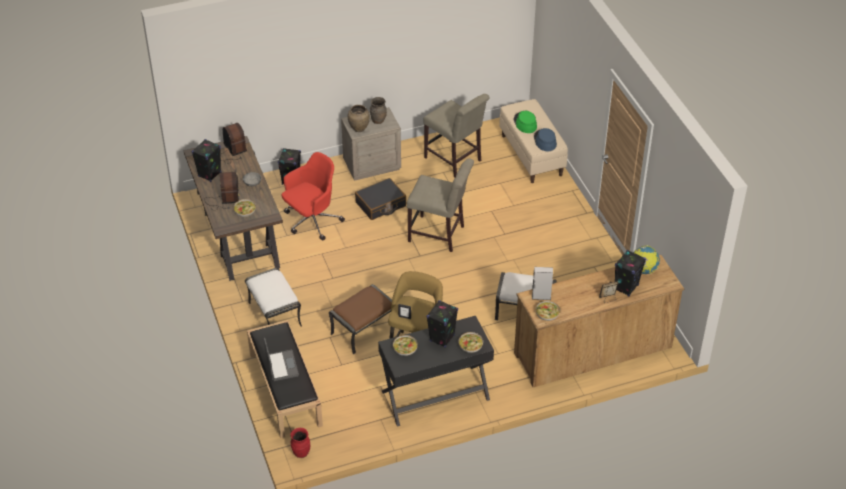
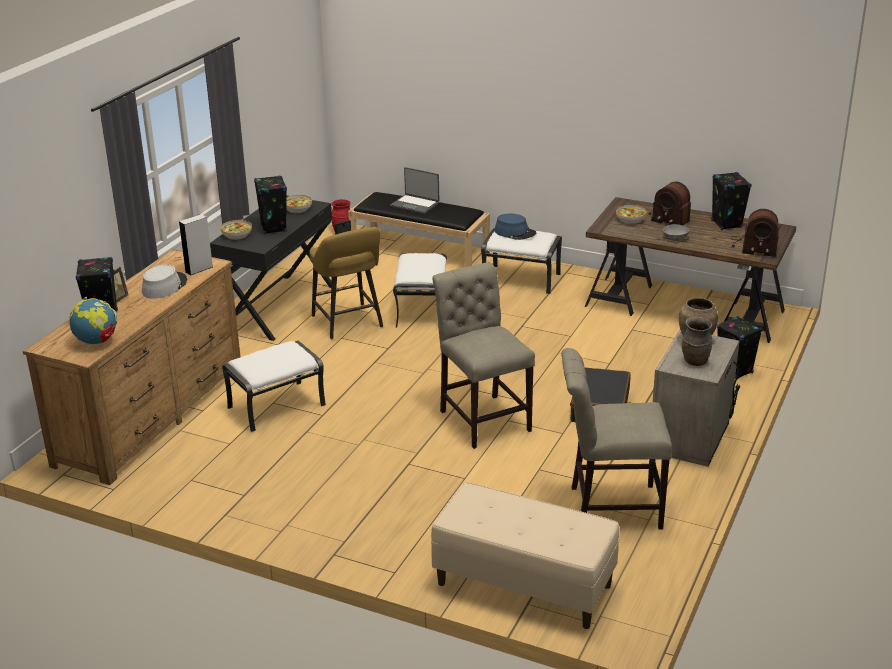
camera: 135 degrees right, 15 degrees down
(312, 221) = (635, 352): red office chair -> none
(363, 331) = (420, 309): brown ottoman -> white ottoman
(439, 235) = (483, 418): beige chair -> beige chair turned 90 degrees clockwise
(525, 123) = (543, 518): green hat -> none
(544, 141) = (476, 511): blue hat -> blue hat (515, 232)
(547, 314) = (174, 261): bowl -> none
(573, 294) = (164, 286): none -> grey hat

